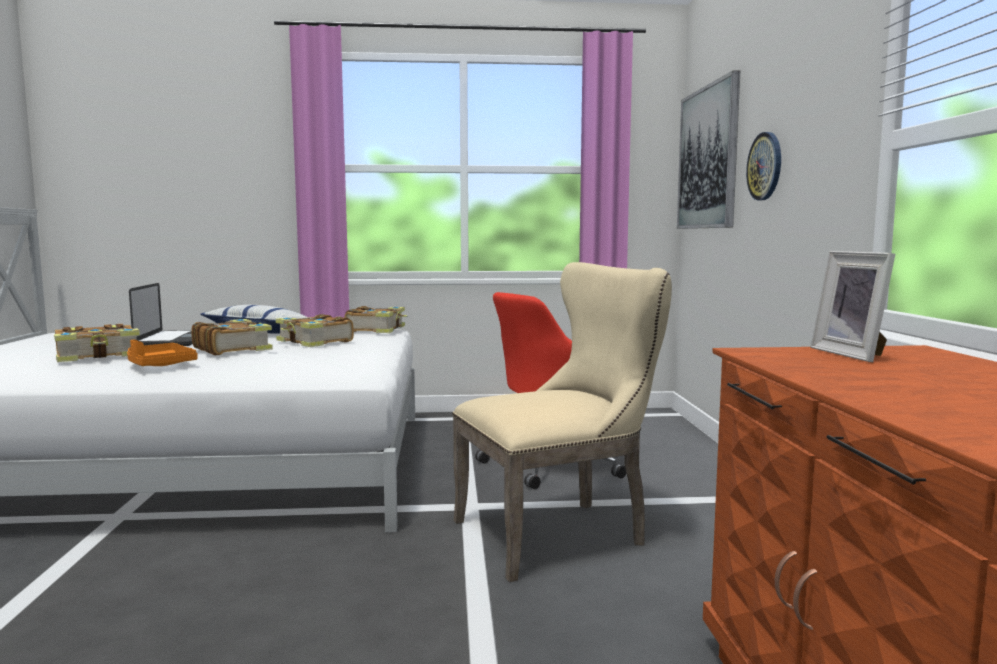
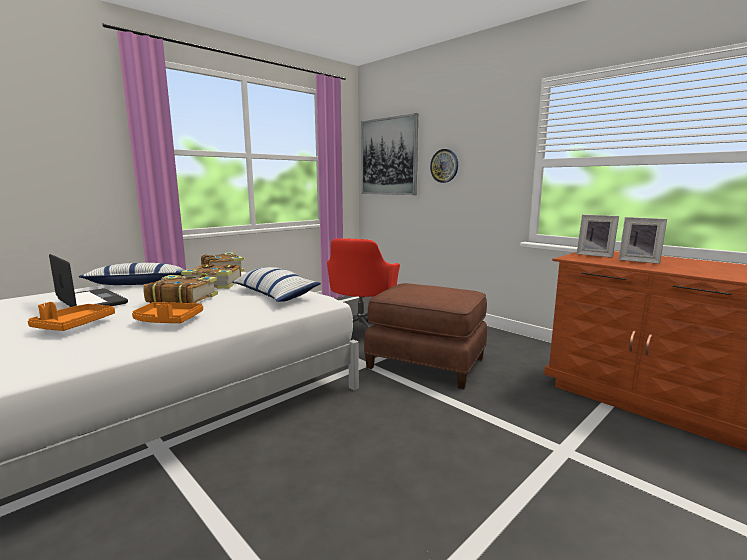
camera: 40 degrees left, 5 degrees up
(99, 355) = (74, 325): book -> orange tray
(329, 359) = (274, 294): none -> pillow
(561, 533) = (427, 362): beige chair -> brown ottoman
(907, 375) = (639, 261): none -> picture frame

